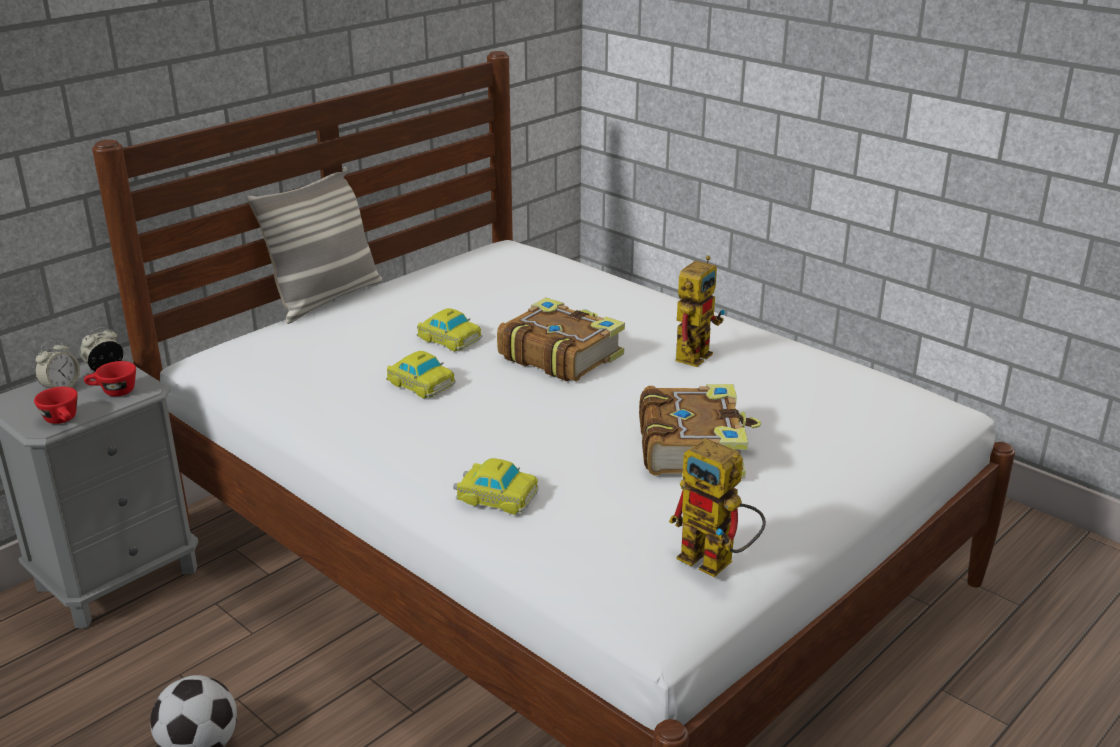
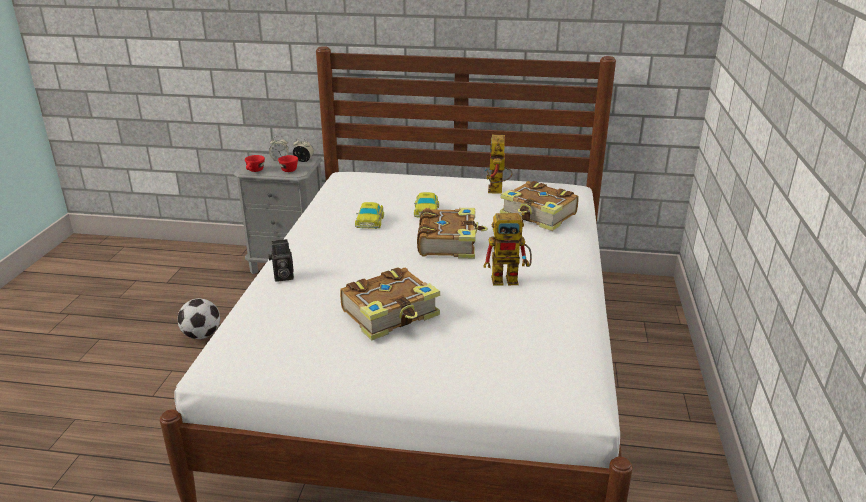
camera: 55 degrees right, 0 degrees up
(325, 299) = (434, 173): pillow -> none
(495, 496) = (282, 277): toy car -> camera
(564, 284) = (539, 215): none -> book
(717, 562) = (275, 360): toy robot -> toy robot (497, 191)

